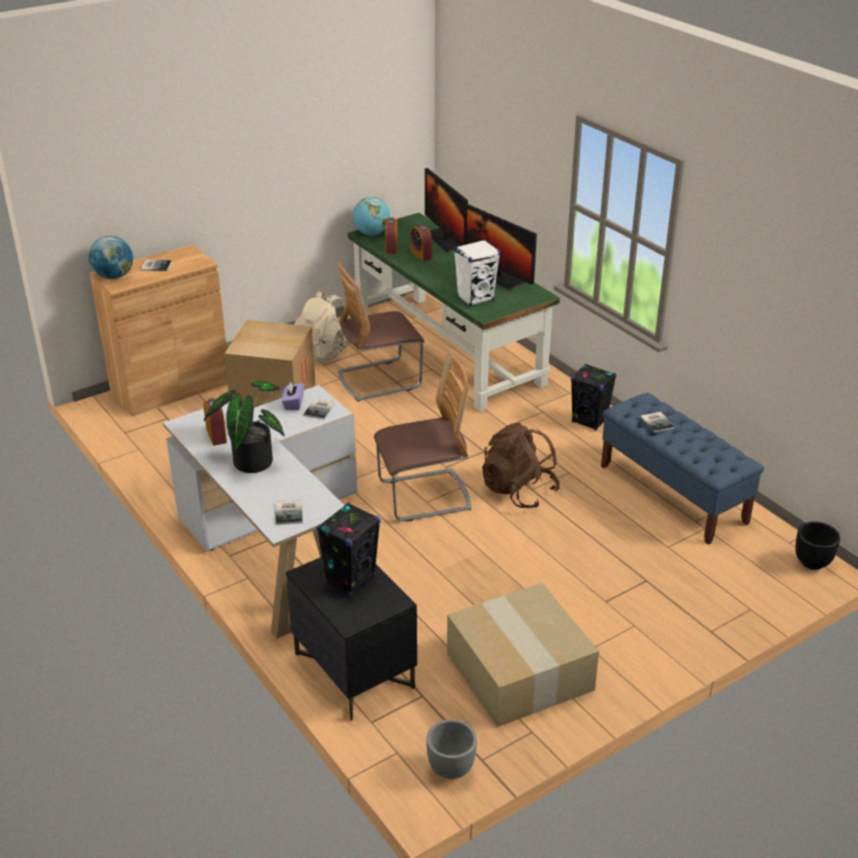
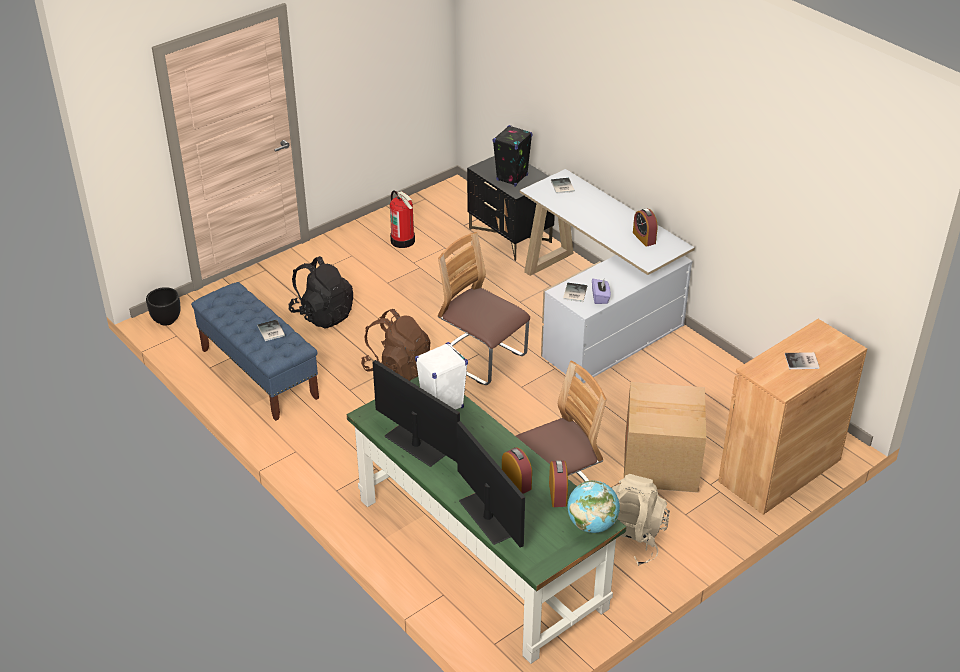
camera: 175 degrees right, 5 degrees up
(114, 276) = (834, 342): globe -> none
(250, 460) = (607, 220): potted plant -> none
(424, 496) = (481, 359): chair -> chair turned 60 degrees clockwise
(451, 768) = (442, 194): grey planter -> none
(517, 670) = (403, 241): cardboard box -> fire extinguisher
(590, 421) = (320, 452): black speaker -> none
(615, 559) = (323, 314): none -> black backpack

